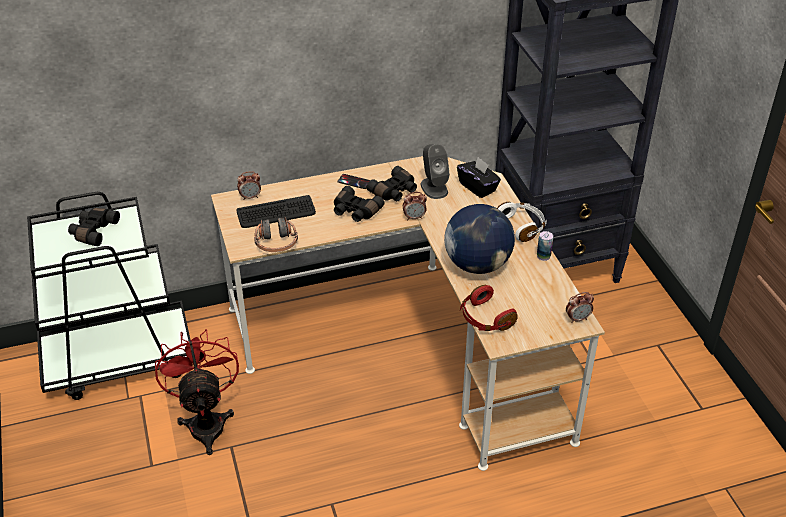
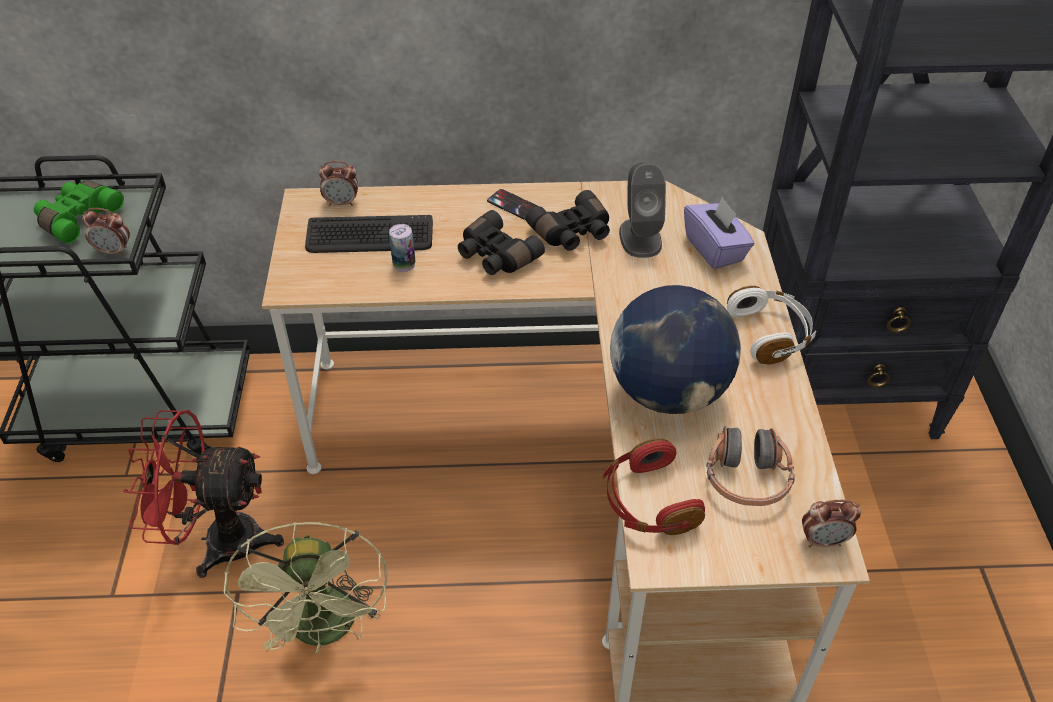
camera: 15 degrees right, 5 degrees up
(93, 231) = (77, 218): black binoculars -> green binoculars
(206, 422) = (218, 540): red fan -> red fan turned 90 degrees counterclockwise
(276, 243) = (347, 288): headphones -> headphones (746, 478)
(295, 455) = (326, 631): none -> green fan
(414, 217) = (589, 284): alarm clock -> alarm clock (114, 251)
(478, 187) = (715, 249): black tissue box -> purple tissue box
(543, 256) = (793, 398): can -> can (404, 265)

